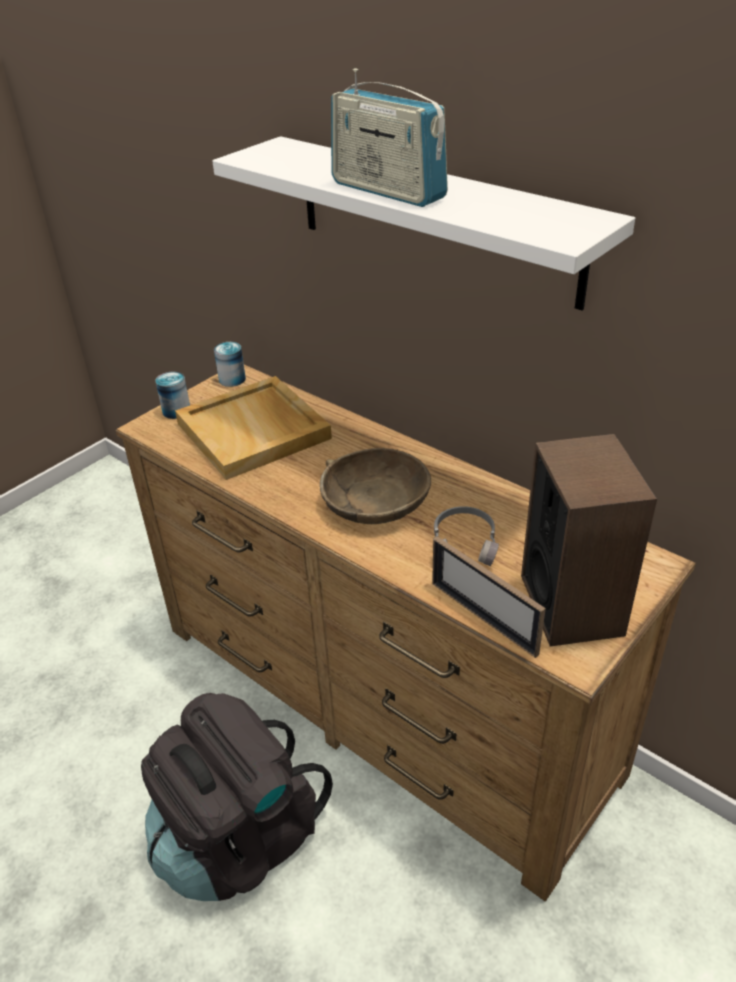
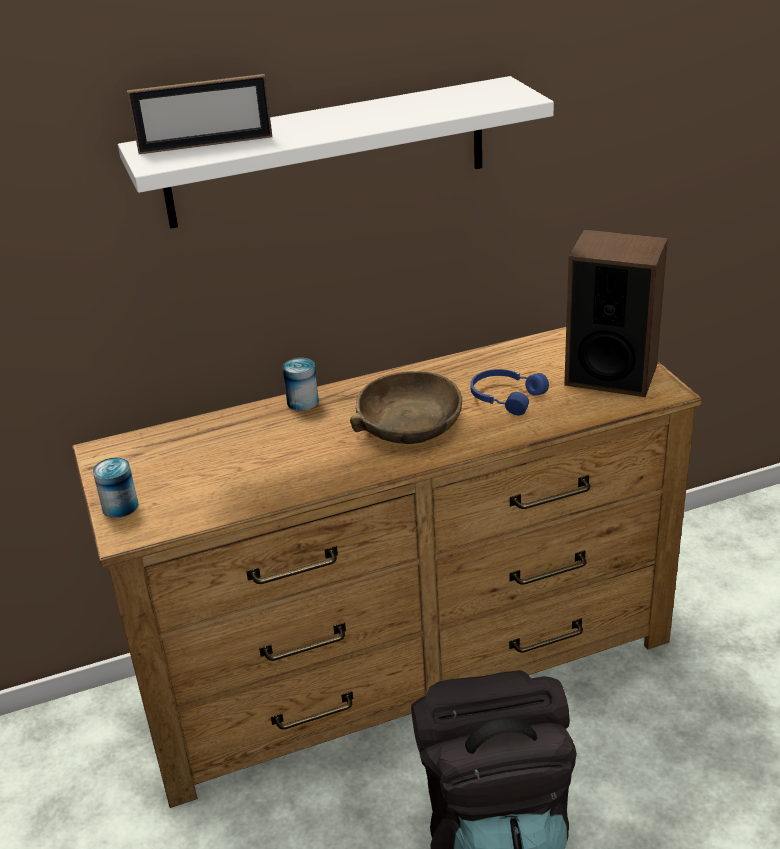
camera: 60 degrees left, 5 degrees down
(232, 379) = (105, 456): can -> can (302, 402)
(255, 431) = (224, 463): beige tray -> none
(387, 191) = (346, 127): radio -> none
(465, 543) = (505, 397): grey headphones -> blue headphones
(483, 617) = (595, 414): picture frame -> picture frame (206, 144)

